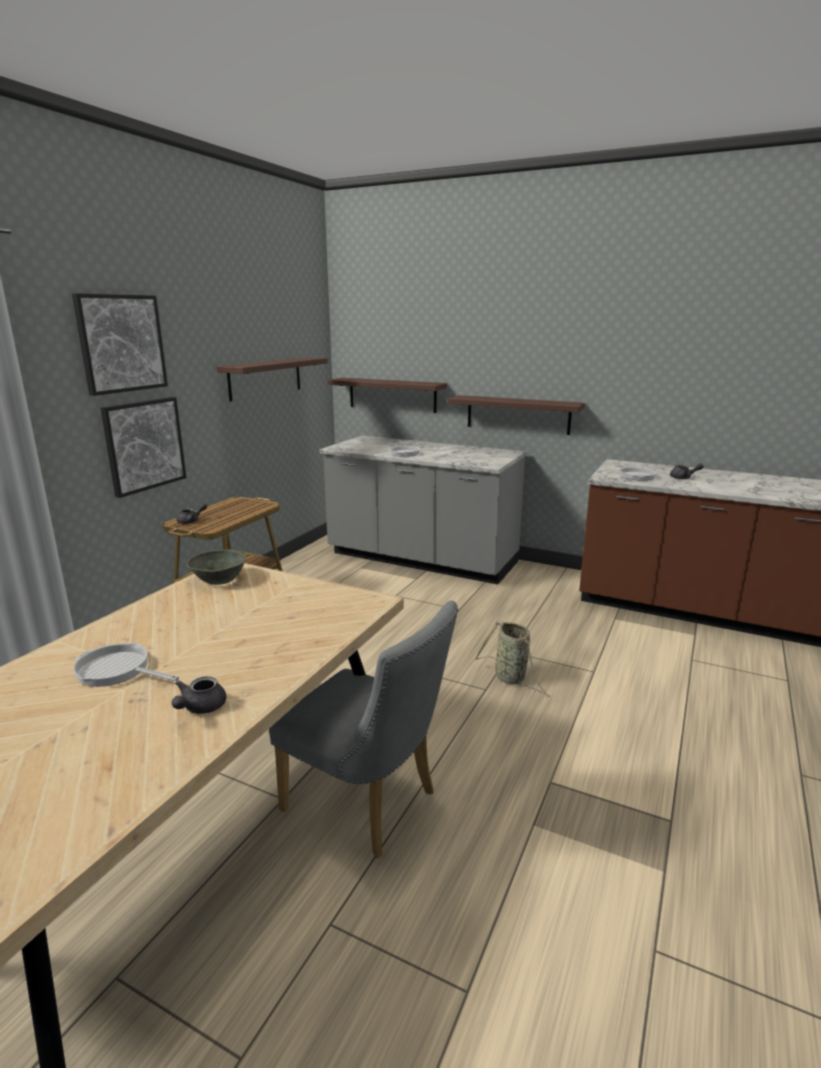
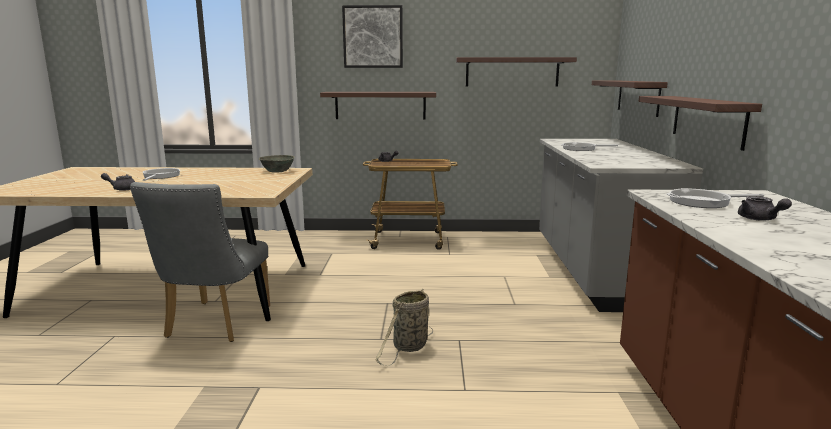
camera: 65 degrees right, 5 degrees down
(144, 445) = (380, 105): picture -> shelf

